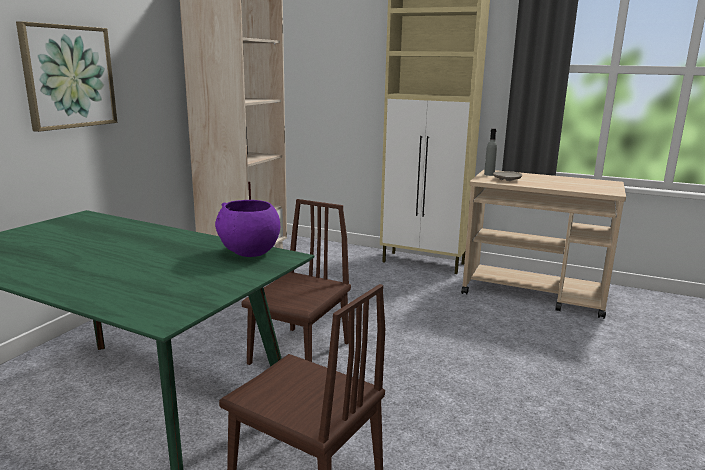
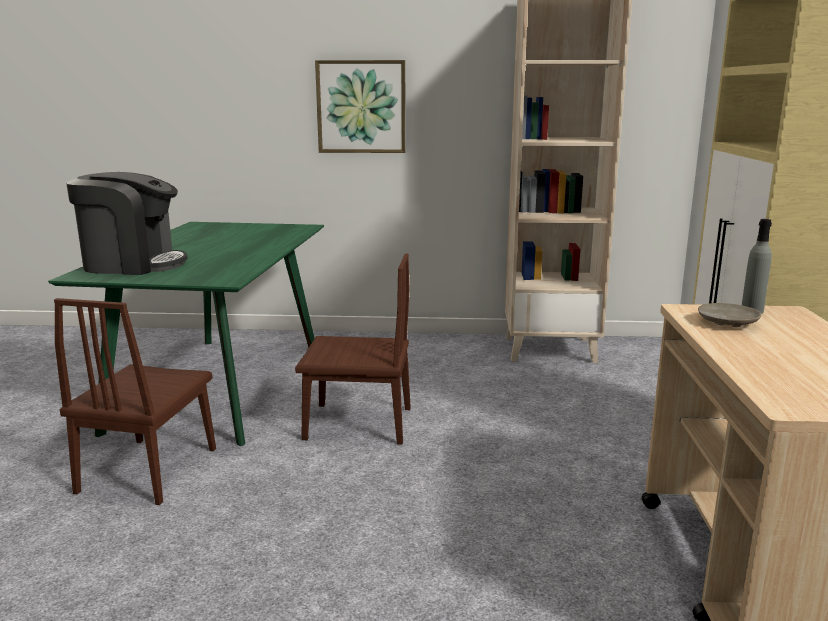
camera: 70 degrees right, 0 degrees up
(144, 290) = (133, 264): none -> coffee machine
(249, 252) = (233, 271): purple bowl -> none

